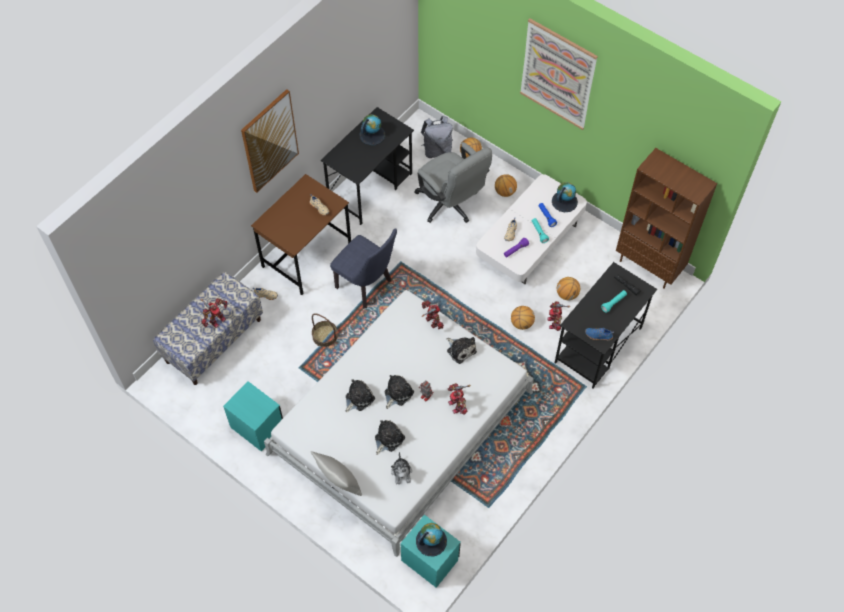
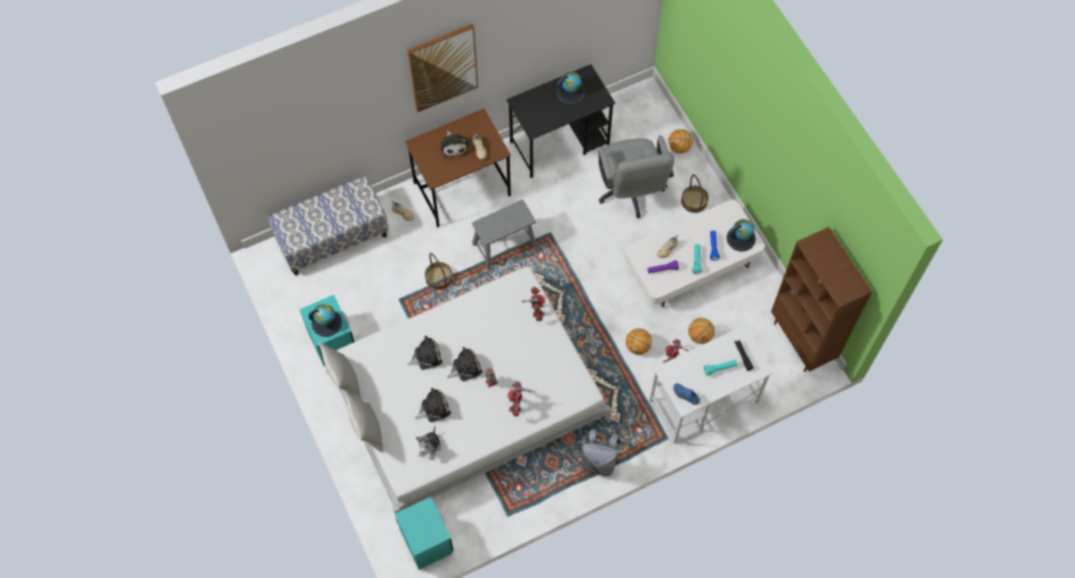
camera: 25 degrees right, 5 degrees up
(216, 320) = (334, 221): toy robot -> none
(296, 449) = (344, 380): none -> grey pillow
(367, 287) = (504, 245): blue chair -> grey stool
(431, 541) = (424, 524): globe -> globe (326, 323)
(437, 150) = (647, 129): grey backpack -> grey backpack (599, 461)
(460, 350) = (549, 350): plush toy -> plush toy (453, 146)
(505, 192) = (694, 201): basketball -> basket
(557, 74) = (763, 108): picture -> none
(598, 346) = (702, 402): black desk -> white desk

